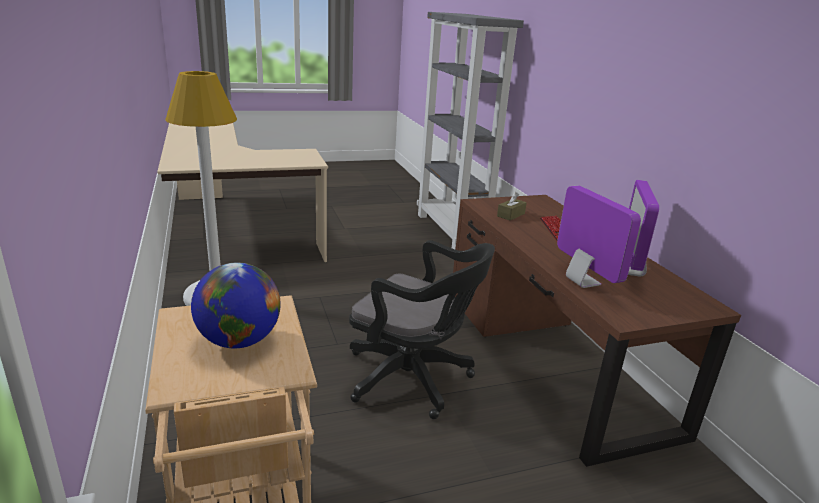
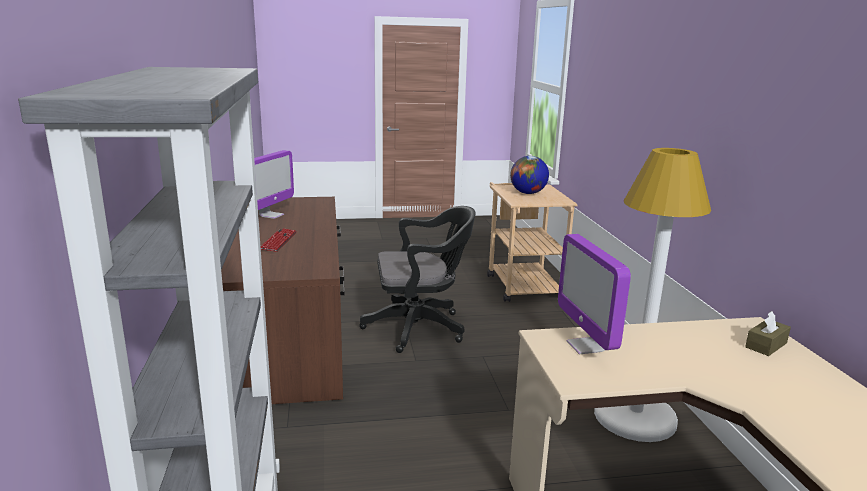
camera: 170 degrees left, 5 degrees down
(414, 379) = (420, 328): black office chair -> black office chair turned 135 degrees clockwise
(511, 215) = (303, 256): brown tissue box -> brown tissue box (766, 345)
(582, 281) = (319, 212): monitor -> monitor (586, 346)

